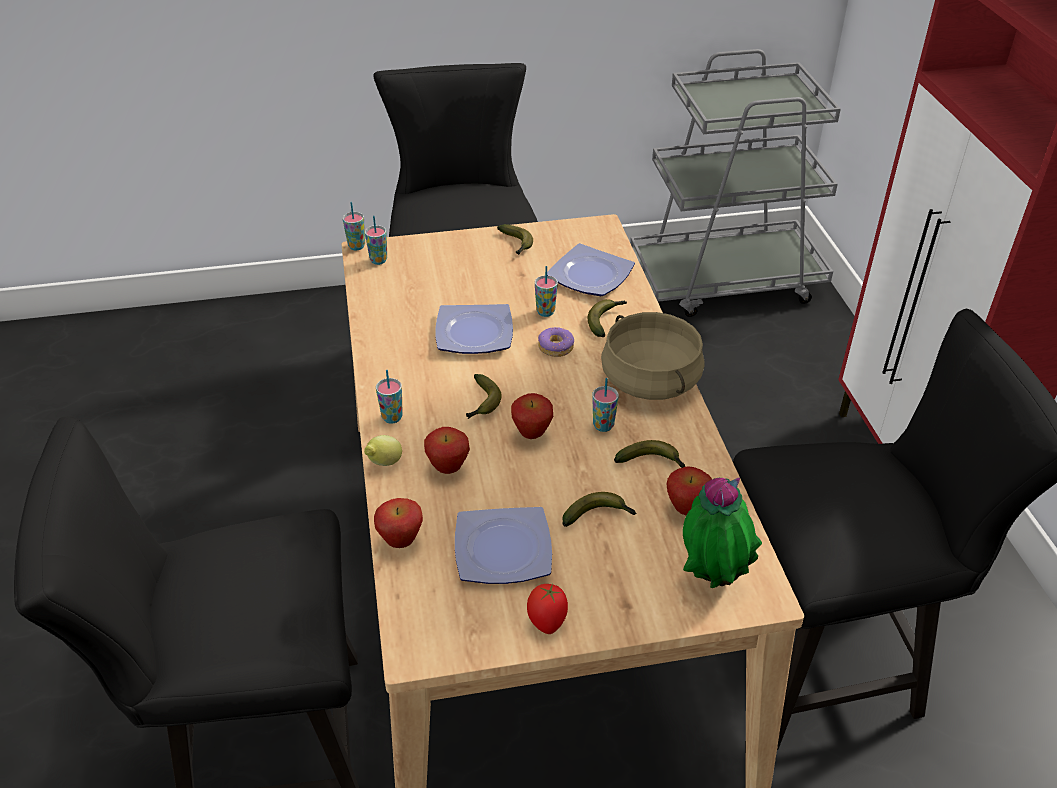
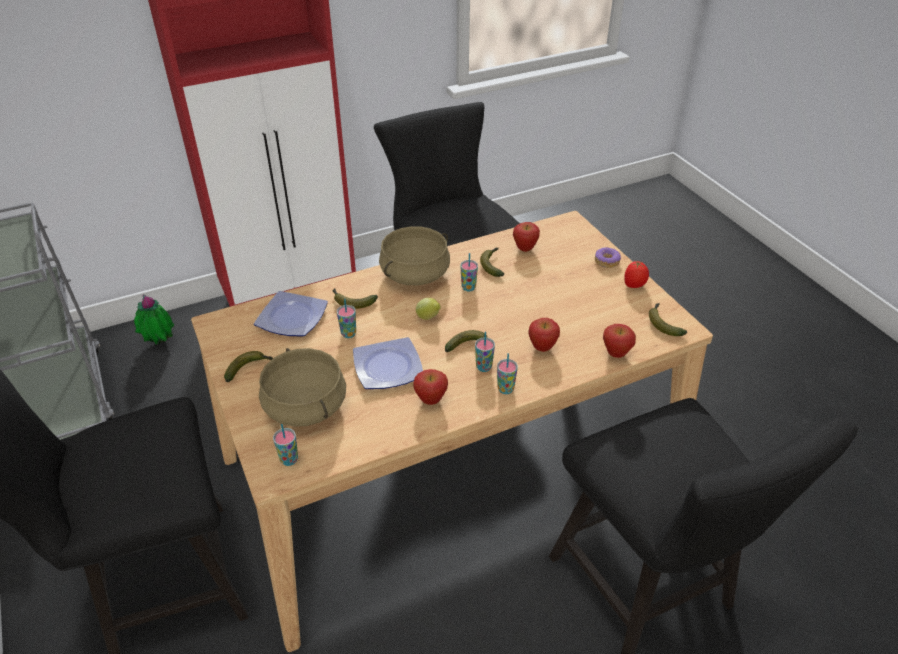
camera: 105 degrees left, 0 degrees up
(356, 246) = (265, 486): cup -> cup (484, 367)
(384, 463) = (554, 380): lemon -> lemon (428, 318)
(443, 275) = (306, 406): none -> beige cooking pot
(505, 551) = (596, 309): plate -> none
(532, 434) = (491, 316): apple -> apple (431, 400)
(556, 347) = (392, 321): donut -> donut (606, 261)
(599, 516) = (547, 279): banana -> banana (663, 323)
(711, 577) = (568, 237): potted plant -> potted plant (160, 344)

